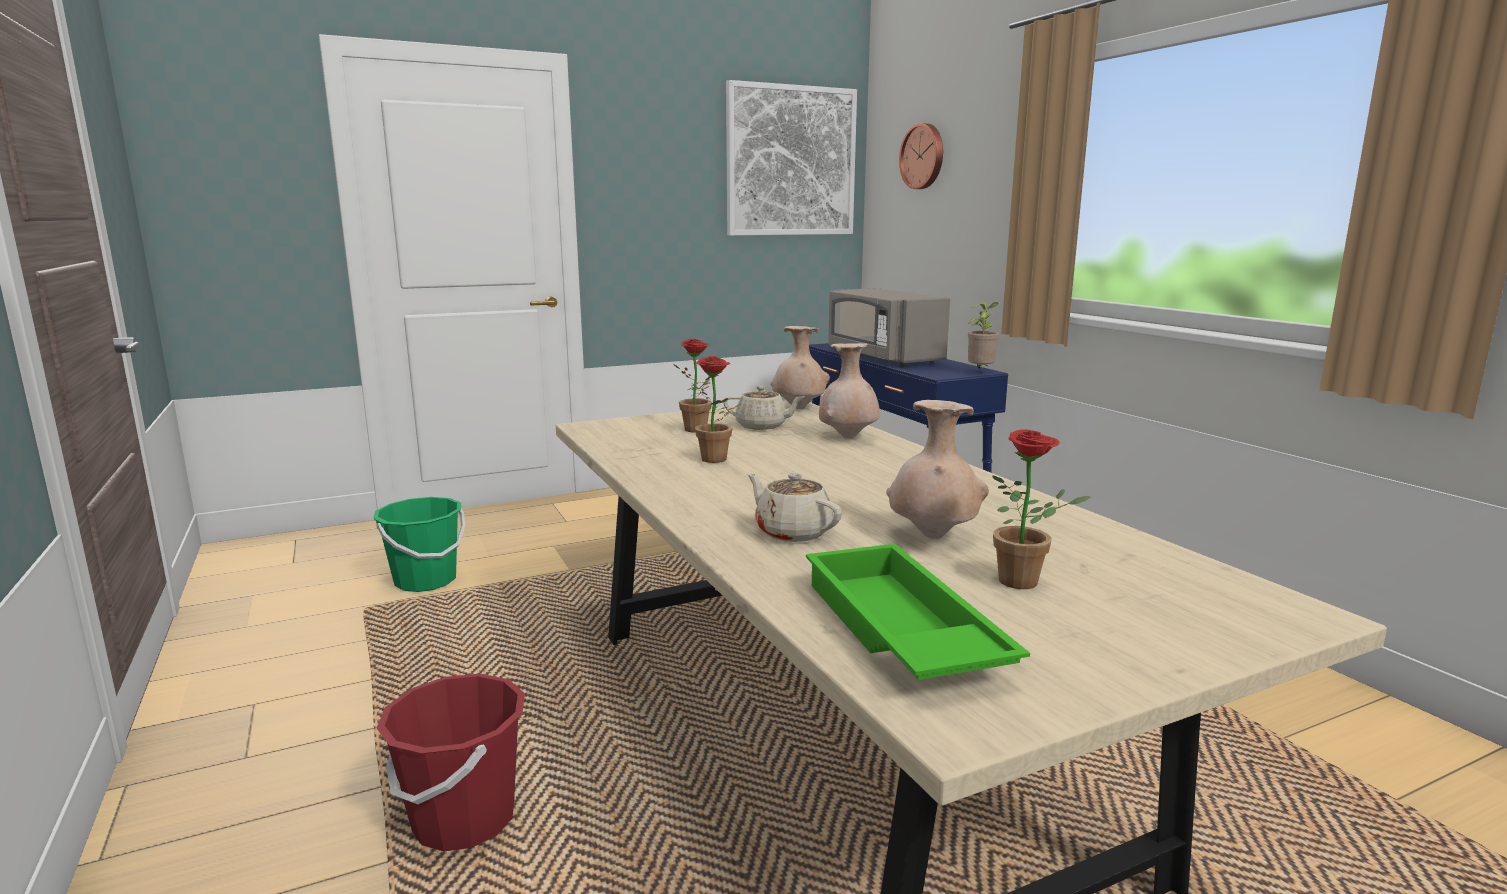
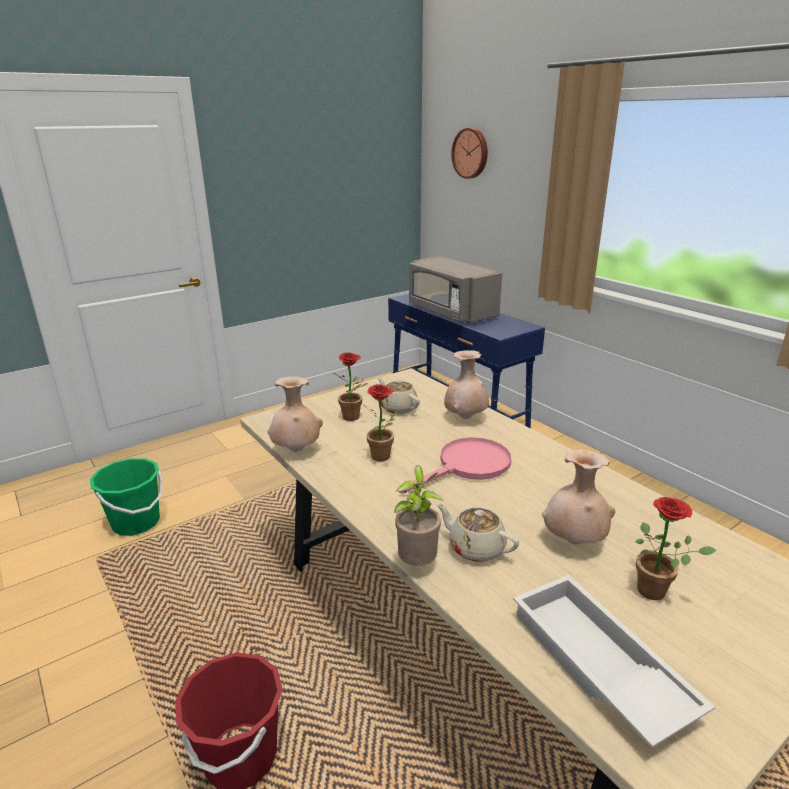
camera: 10 degrees left, 10 degrees up
(762, 426) = (398, 408): beige teapot -> beige teapot turned 135 degrees counterclockwise
(791, 161) = (368, 154): picture -> none
(799, 408) = (415, 382): beige vase -> beige vase (296, 450)
(824, 473) = (467, 467): none -> pink frying pan
(896, 630) = (596, 665): green tray -> white tray
(980, 372) = (526, 328): potted plant -> potted plant (417, 564)

